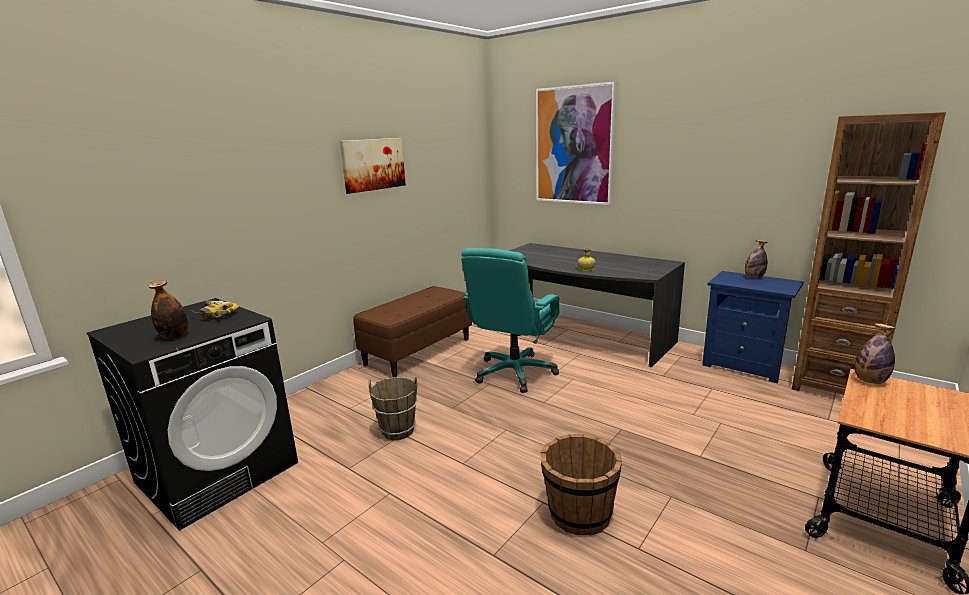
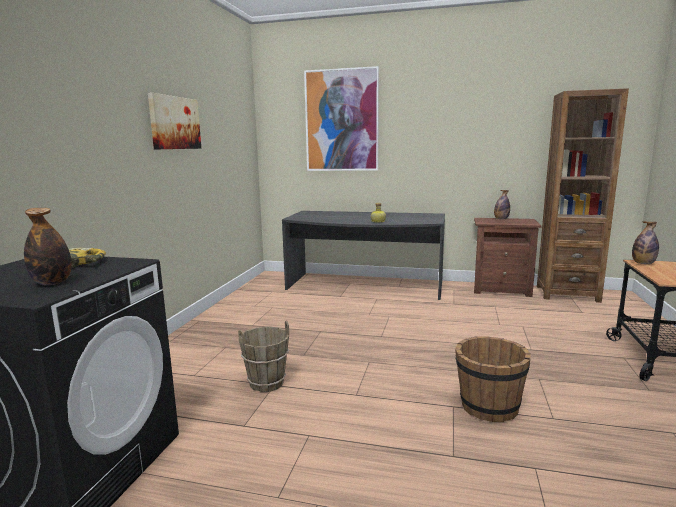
camera: 25 degrees left, 5 degrees down
(418, 351) = (224, 317): brown bench -> none
(515, 373) = (335, 320): turquoise office chair -> none
(744, 365) = (501, 289): blue nightstand -> brown nightstand

